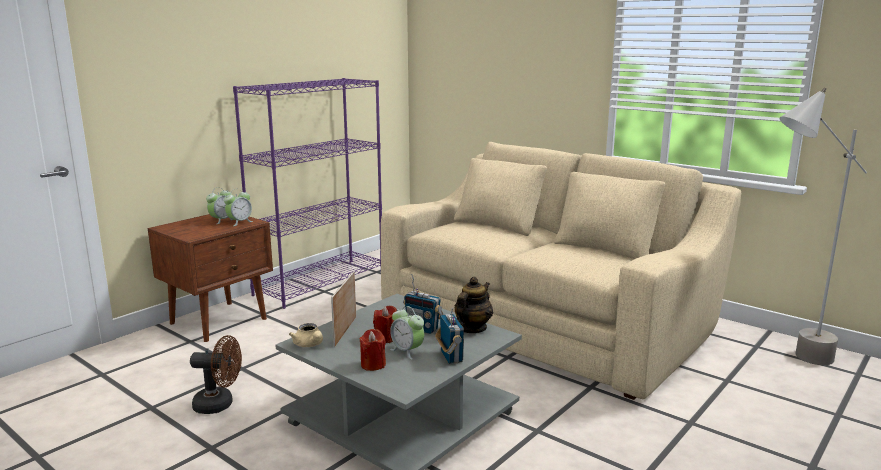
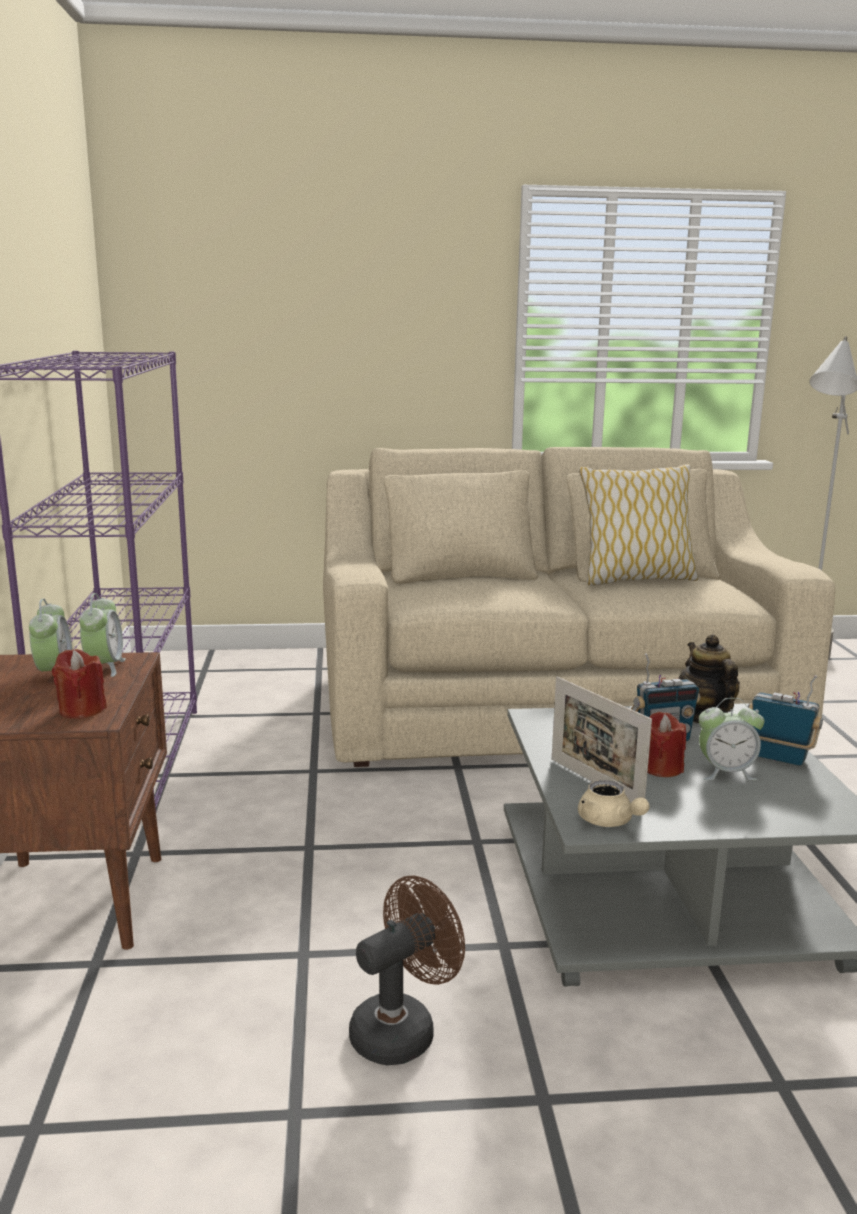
camera: 45 degrees left, 0 degrees up
(309, 345) = (609, 822): beige teapot -> beige teapot turned 45 degrees clockwise
(373, 365) = (743, 807): red candle -> red candle (82, 710)
(578, 248) = (635, 579): none -> pillow

